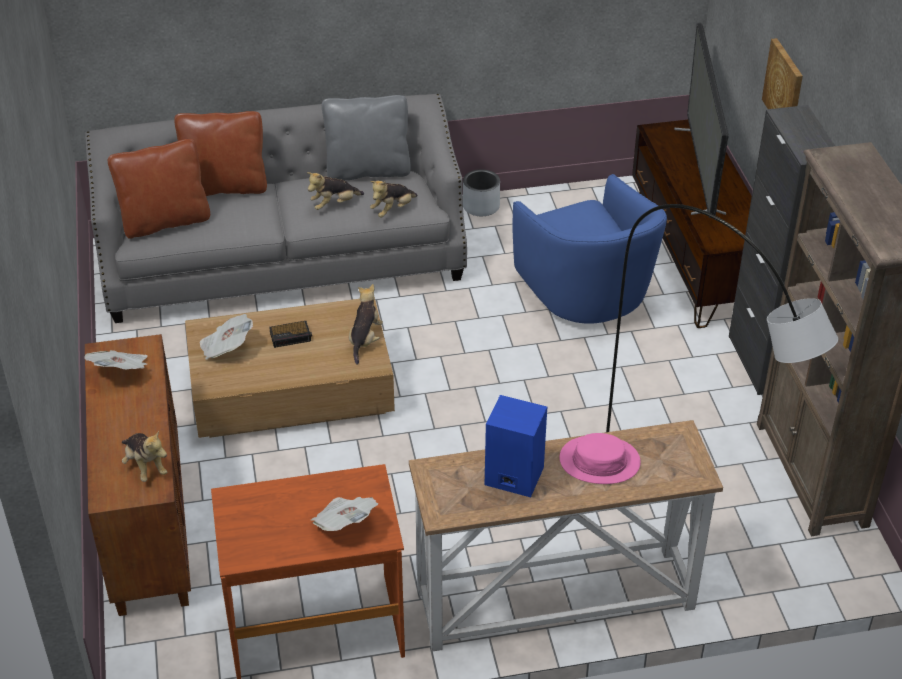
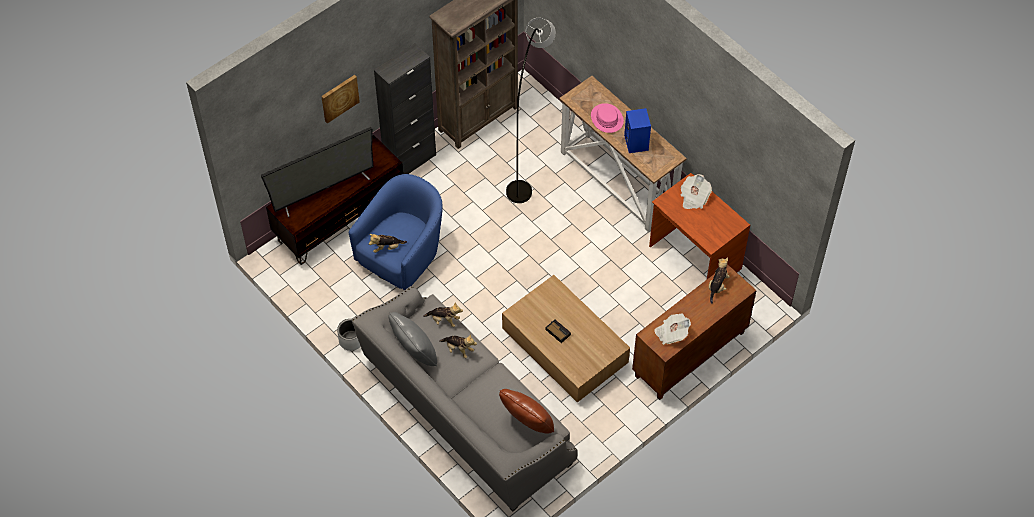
camera: 120 degrees left, 15 degrees up
(225, 187) = (475, 415): brown pillow -> none
(226, 348) = (585, 355): newspaper -> none
(365, 340) = (538, 298): plush toy -> plush toy (387, 247)

